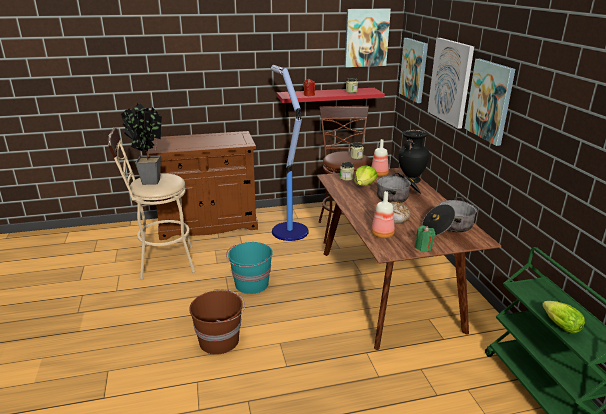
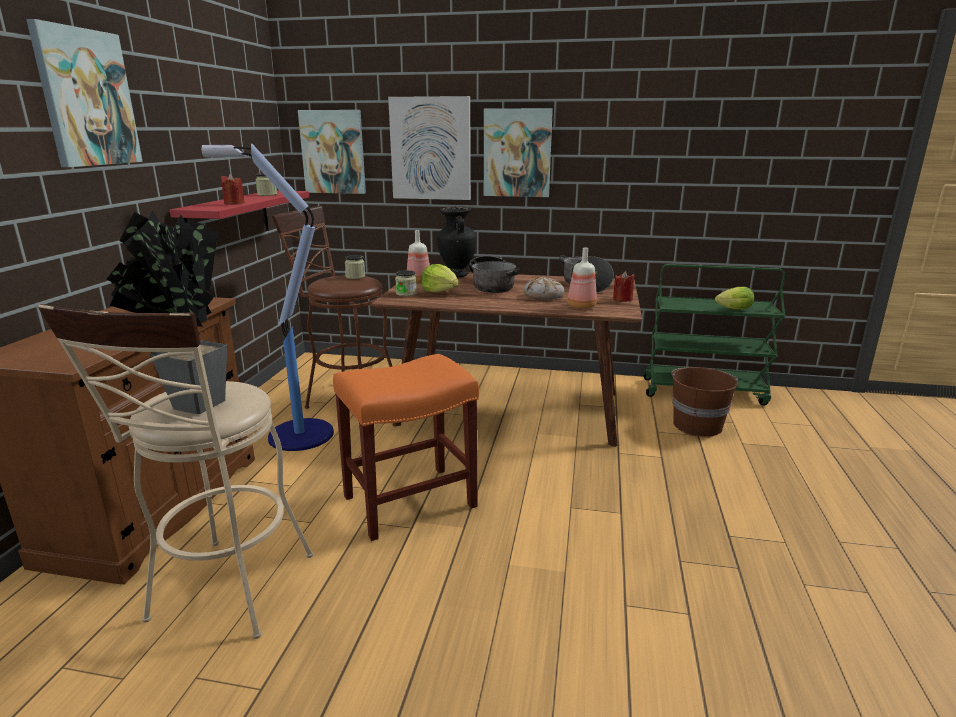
camera: 65 degrees left, 5 degrees down
(220, 340) = (535, 561): brown bucket -> brown bucket (697, 425)
(251, 284) = (411, 500): turquoise bucket -> orange stool
(366, 37) = (250, 111): picture -> picture (87, 98)
(423, 247) = (622, 299): green candle -> red candle

